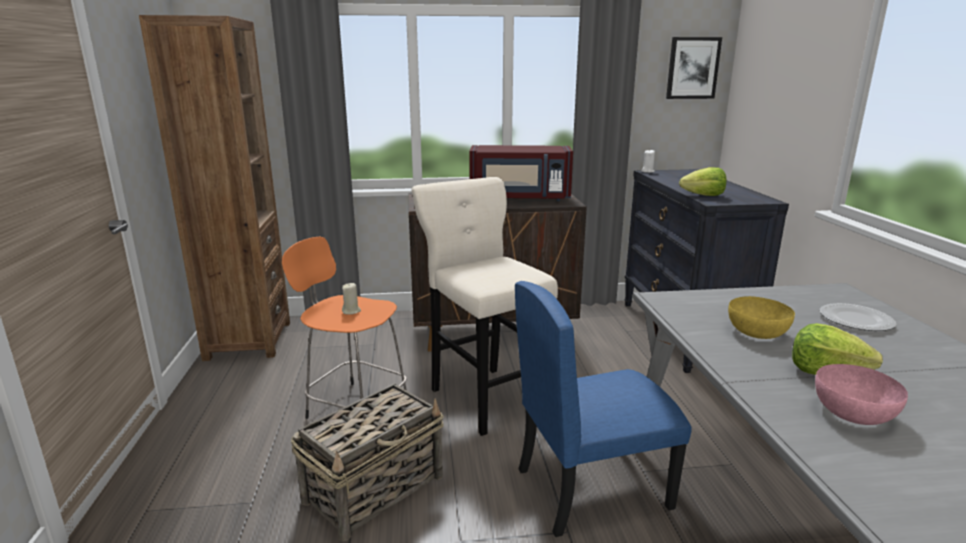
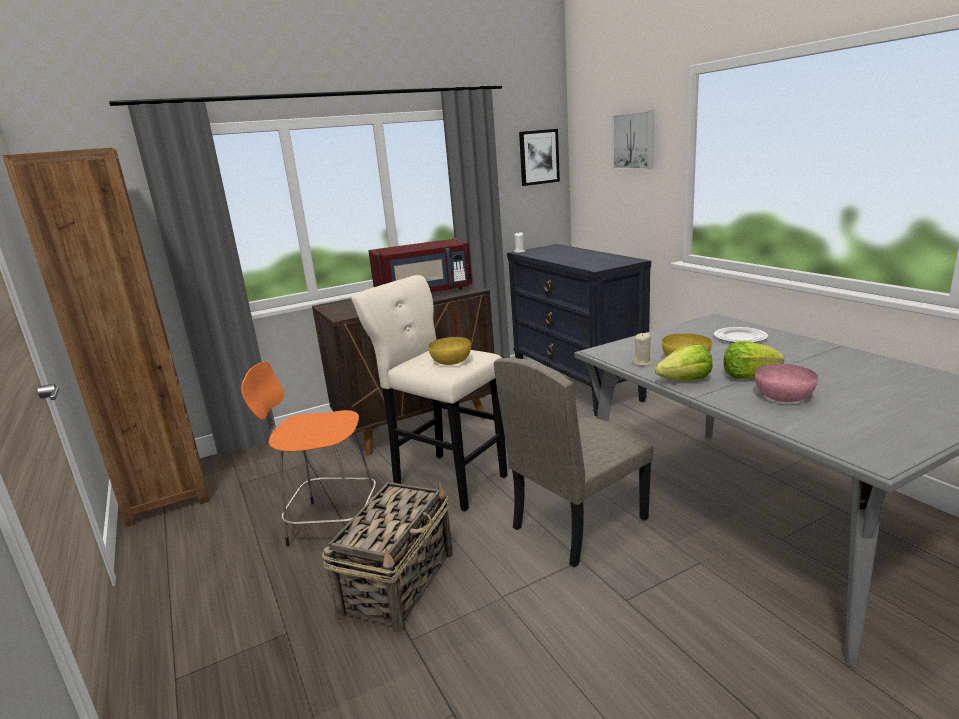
camera: 20 degrees left, 0 degrees up
(351, 311) = (316, 427): beige candle -> beige candle (642, 363)
(498, 274) = (451, 361): none -> yellow bowl
(592, 487) = (579, 522): blue chair -> beige chair
(704, 195) = (584, 264): lettuce -> lettuce (685, 380)
(803, 57) = (634, 141): none -> picture

